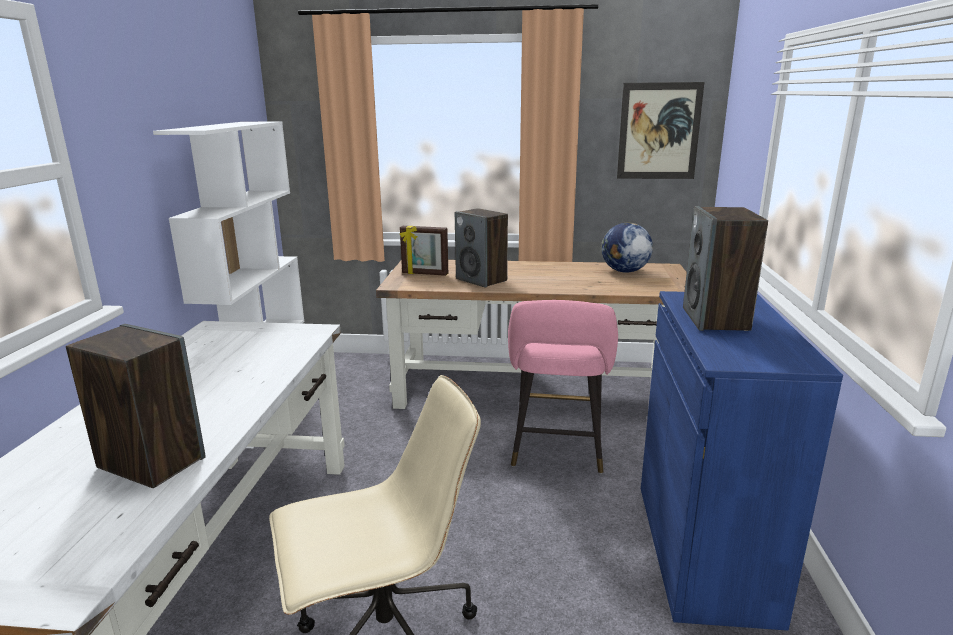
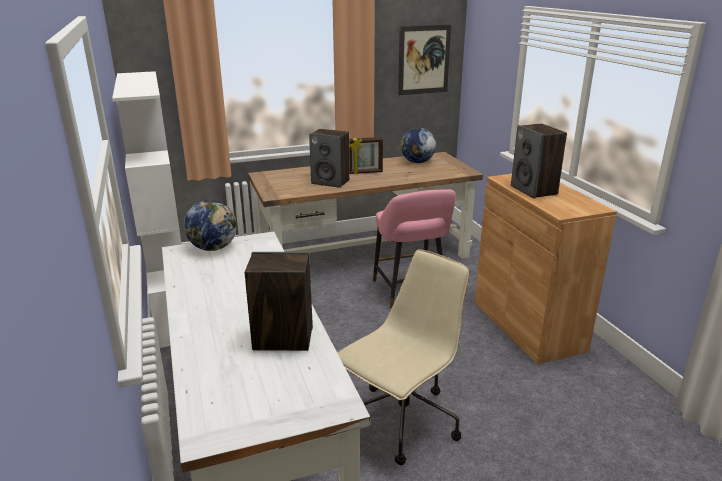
camera: 25 degrees left, 5 degrees up
(249, 331) = (213, 248): none -> globe
(424, 274) = (283, 183): picture frame -> picture frame (365, 172)
(703, 549) = (528, 326): blue cabinet -> brown cabinet

